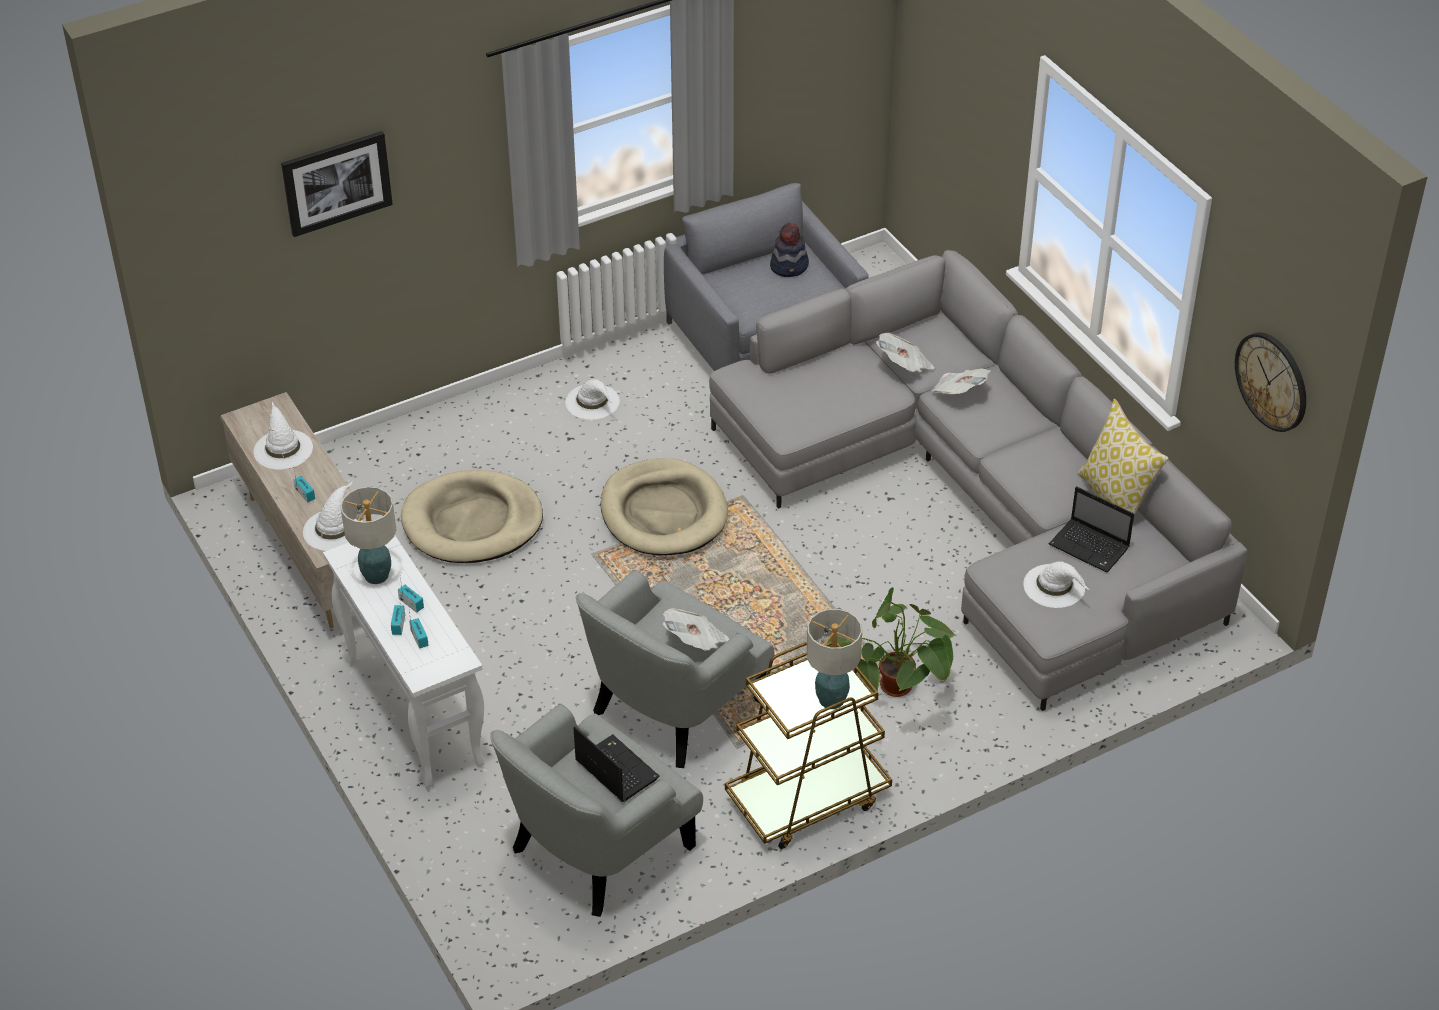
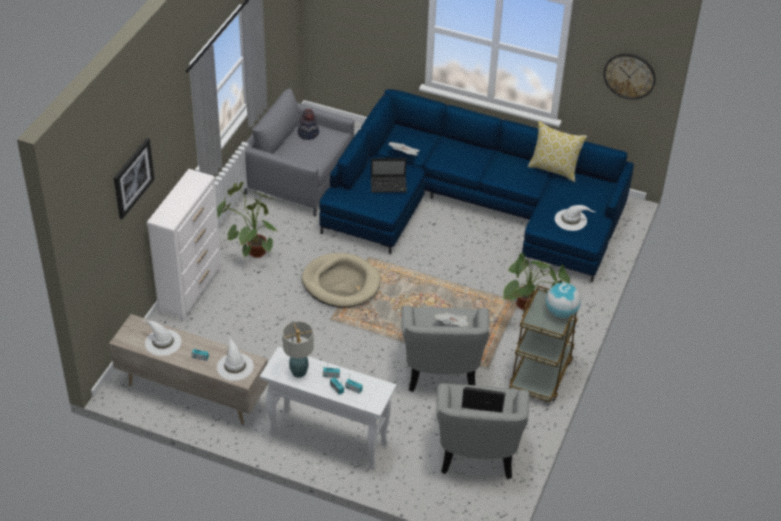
camera: 40 degrees left, 0 degrees up
(458, 416) = (191, 290): none -> white dresser
(472, 522) = (255, 336): beige dog bed -> none
(593, 402) = (250, 249): white hat -> potted plant
(830, 699) = (561, 312): table lamp -> globe
(959, 392) = (441, 155): newspaper -> none
(977, 502) = (471, 206): grey sofa -> blue sofa
(1090, 547) = (567, 195): laptop -> laptop (389, 185)

